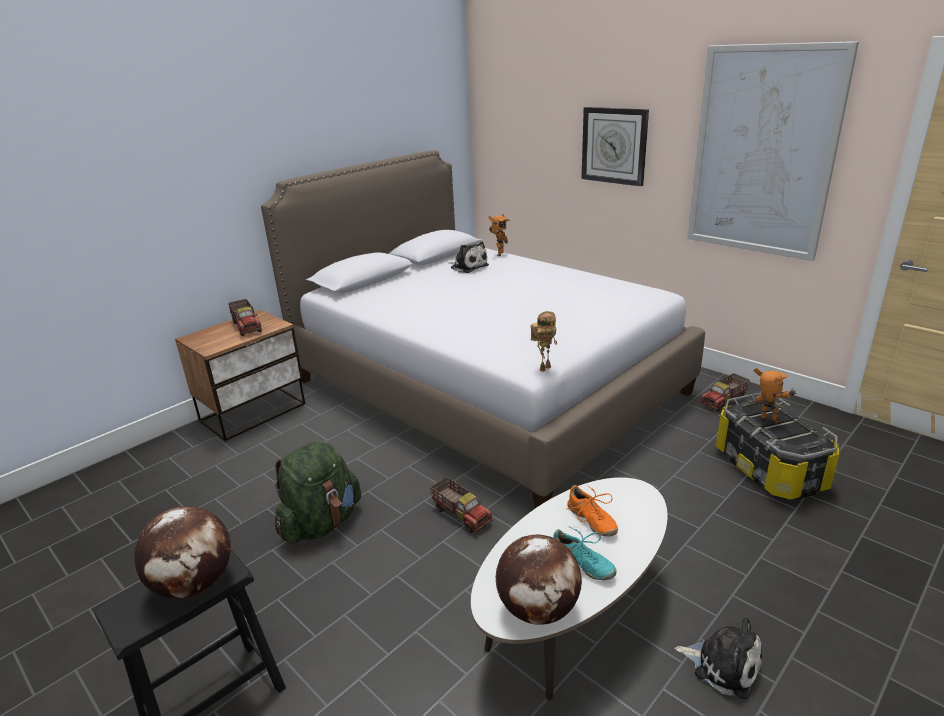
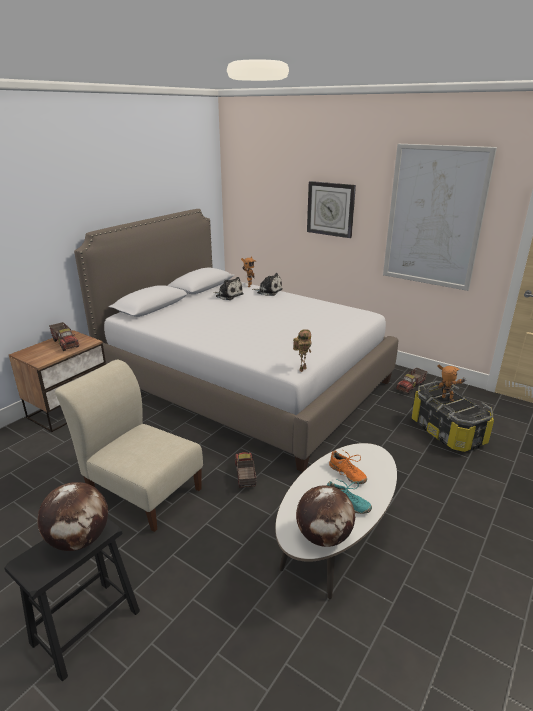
camera: 10 degrees left, 0 degrees up
(321, 523) = (141, 490): green backpack -> beige chair
(461, 514) = (245, 476): toy truck -> toy truck turned 135 degrees counterclockwise
(722, 665) = (438, 564): plush toy -> plush toy (268, 291)

